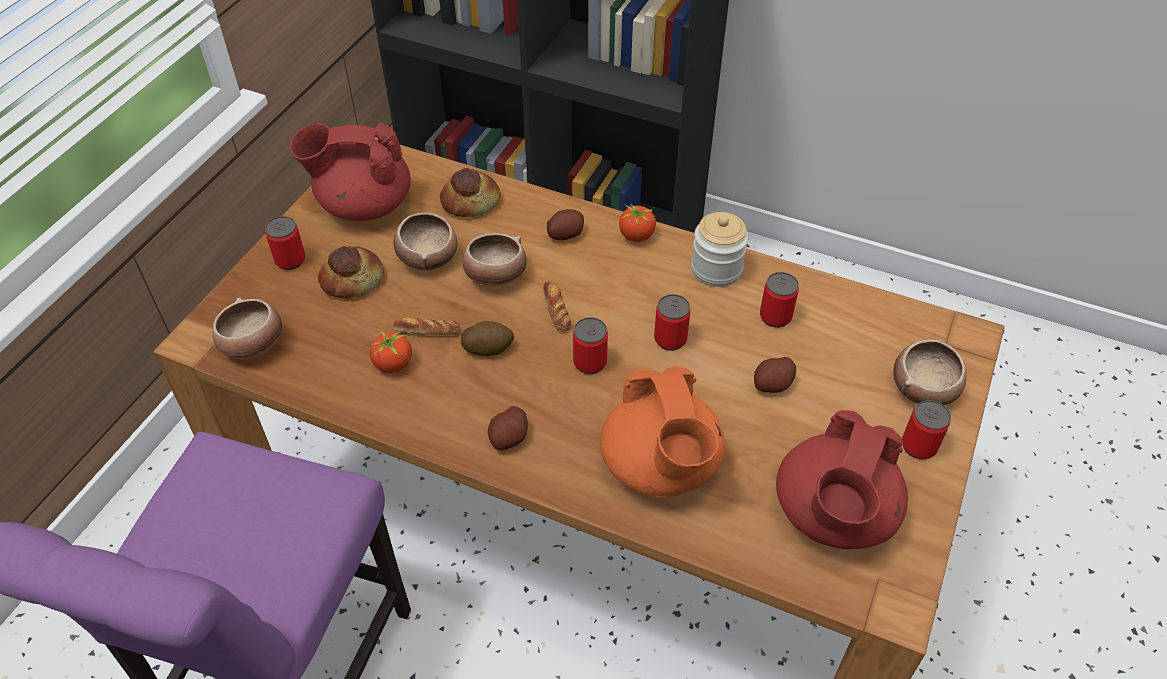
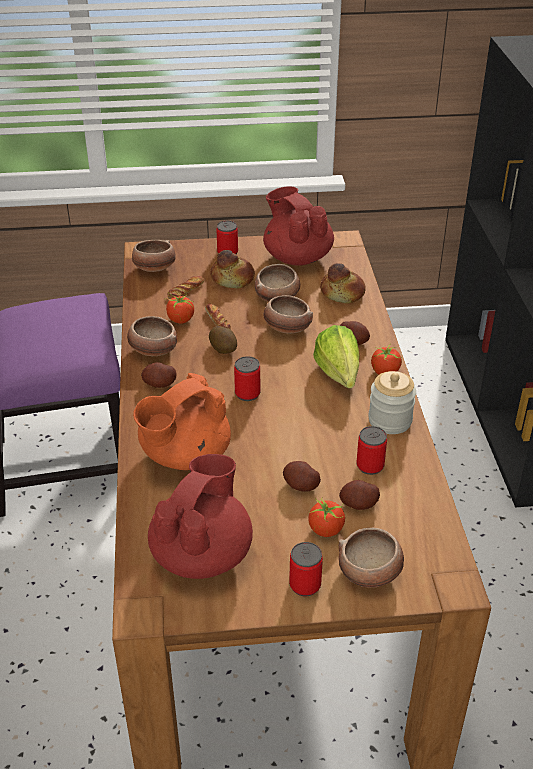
camera: 60 degrees right, 10 degrees down
(433, 417) = (152, 350): none -> bowl
(556, 309) = (281, 363): bread -> bread (185, 290)
(620, 275) = (338, 378): none -> lettuce
(670, 339) = (300, 421): can -> none
(826, 351) = (359, 504): none -> potato
(833, 515) = (202, 554): red teapot -> red teapot turned 120 degrees clockwise
(849, 394) = (326, 529): none -> tomato

